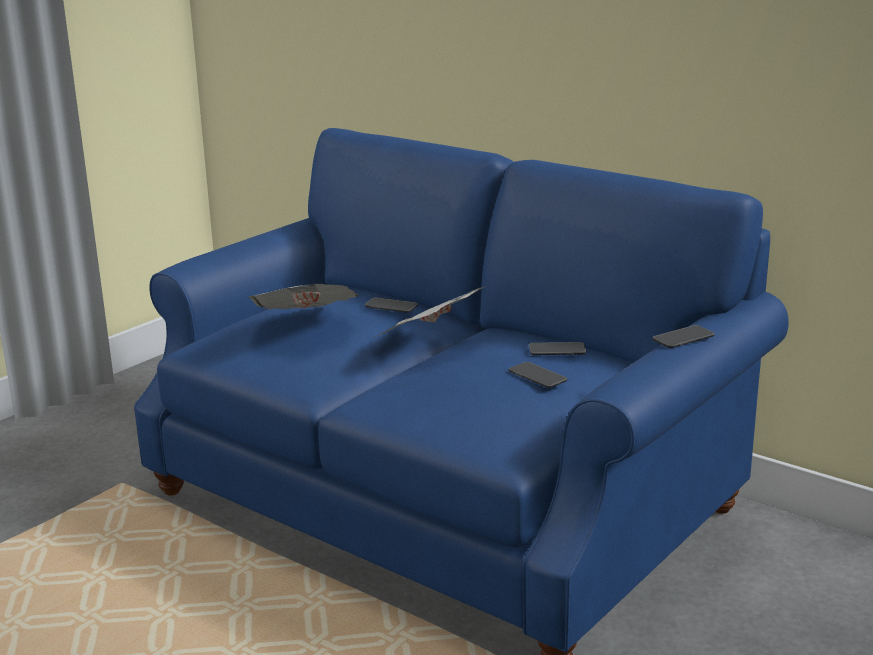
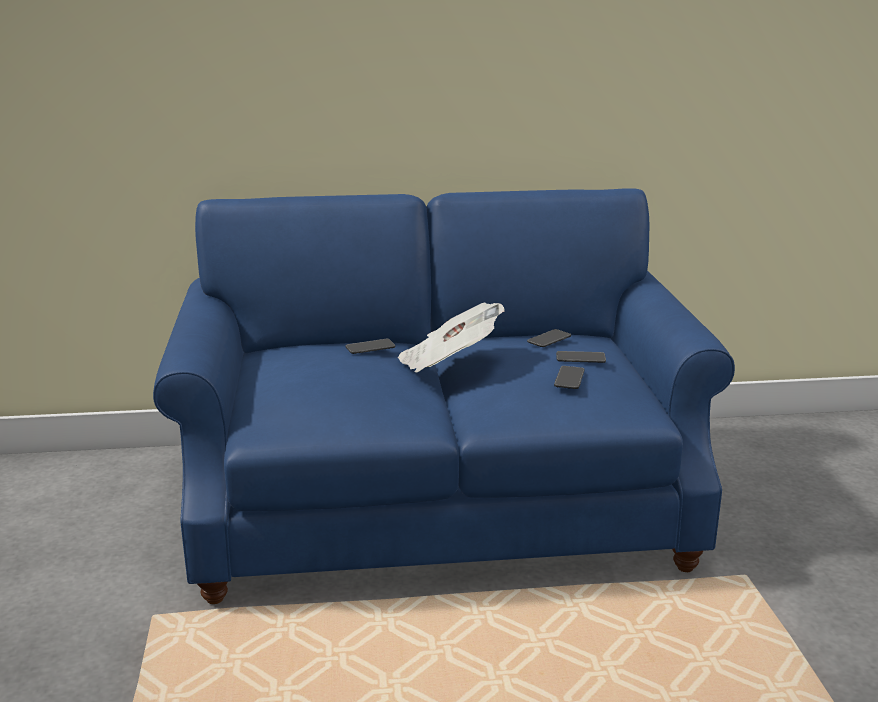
camera: 45 degrees left, 0 degrees up
(306, 326) = (345, 381): newspaper -> none
(683, 338) = (662, 299): phone -> phone (569, 378)

